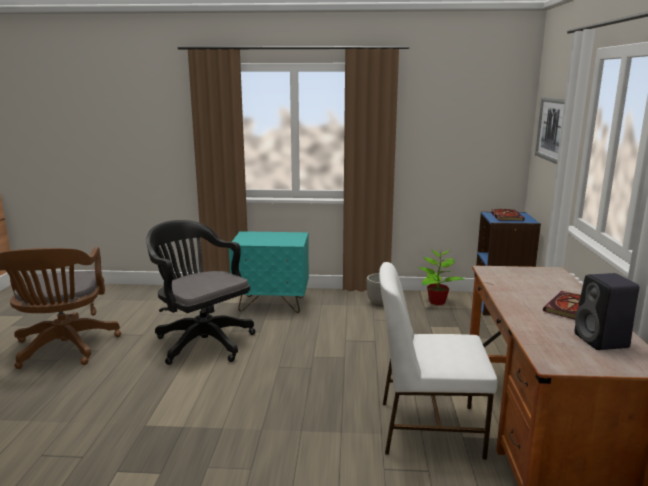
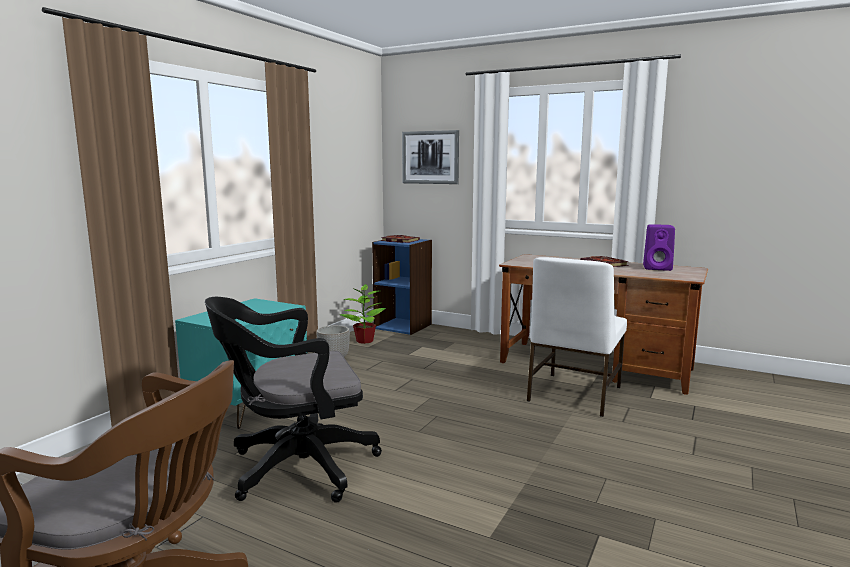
camera: 65 degrees left, 5 degrees down
(602, 341) = (658, 268): black speaker -> purple speaker

